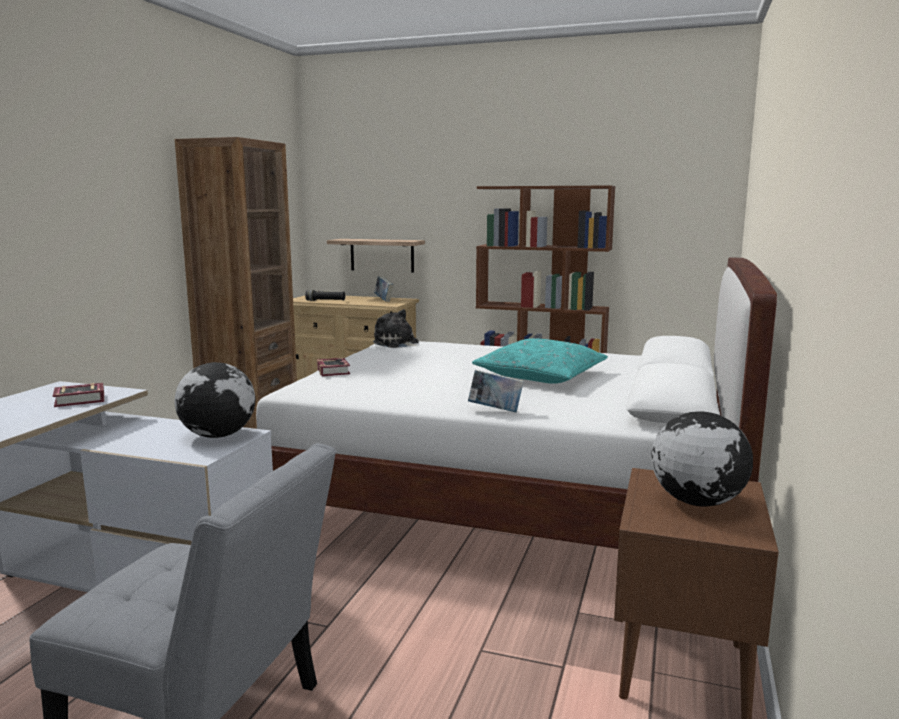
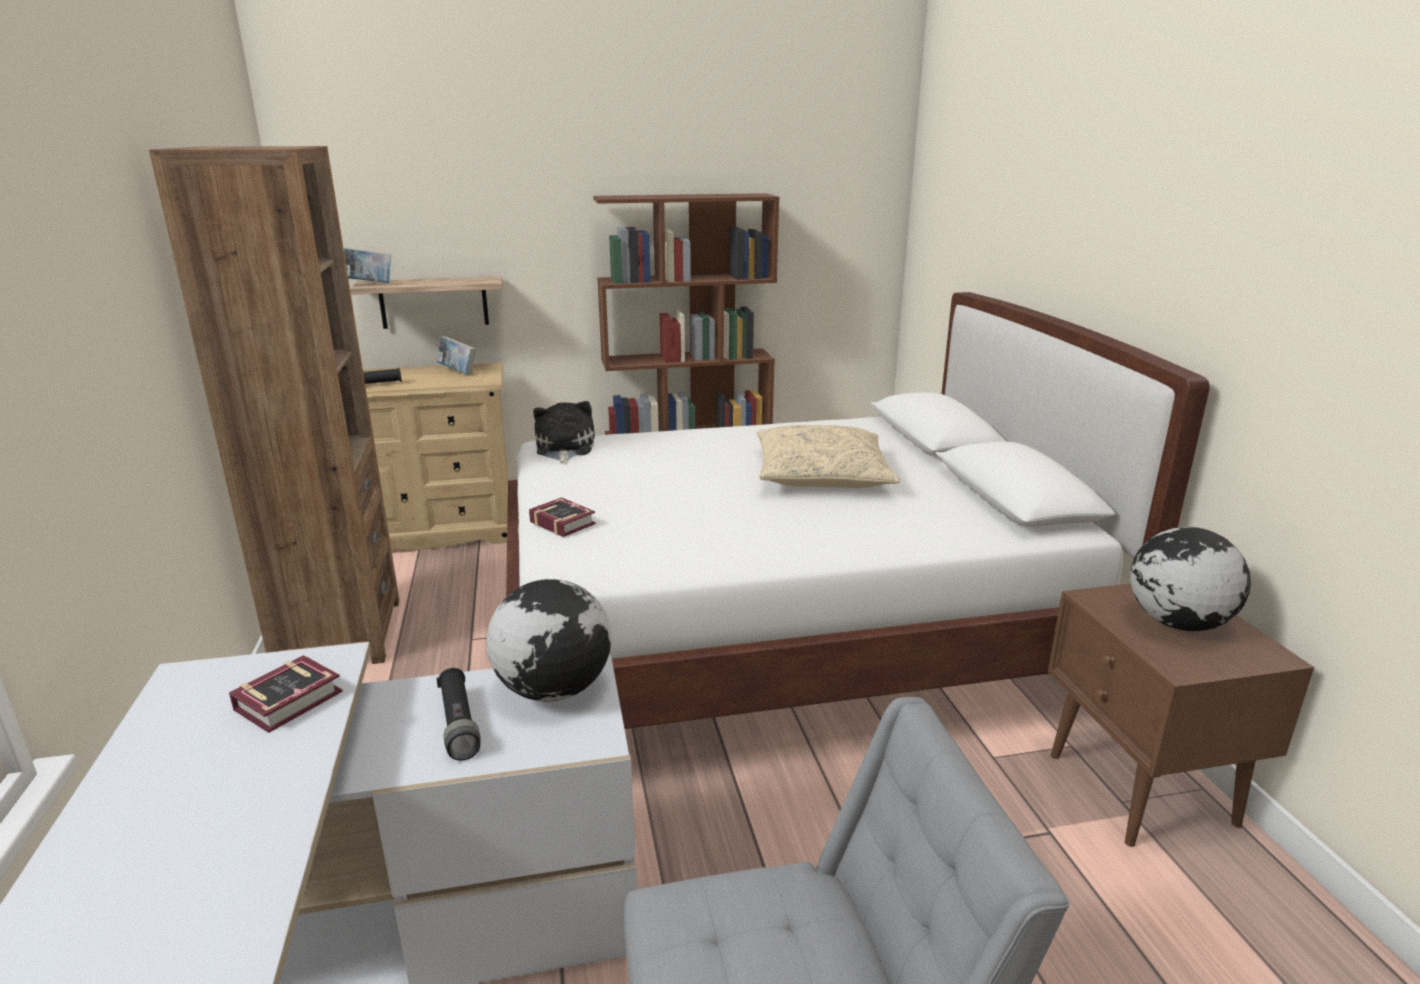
camera: 30 degrees left, 10 degrees up
(154, 437) = (459, 724): none -> black flashlight
(397, 344) = (564, 449): plush toy -> plush toy turned 75 degrees clockwise
(495, 410) = (866, 549): book -> book (369, 284)
(541, 375) = (821, 474): turquoise pillow -> beige pillow

